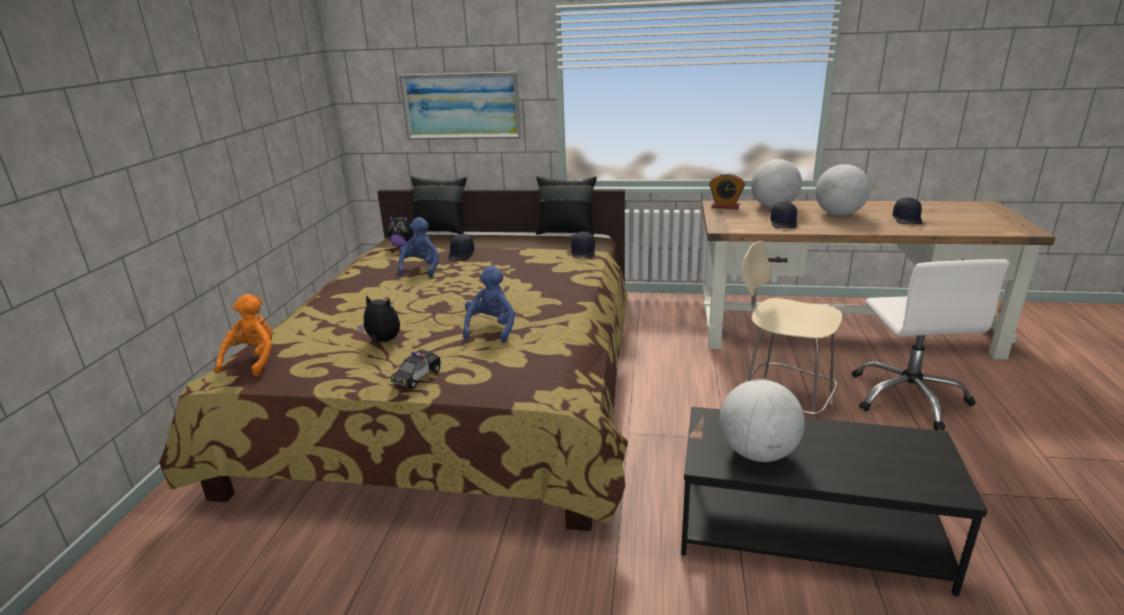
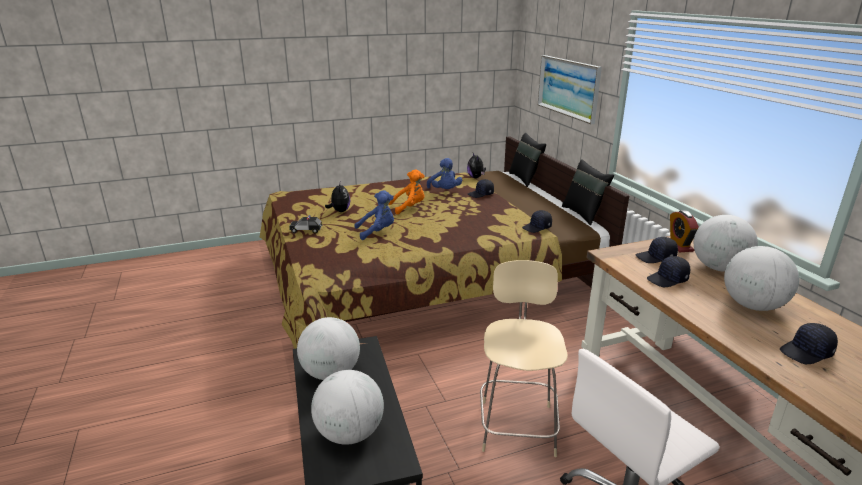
camera: 60 degrees right, 0 degrees up
(254, 360) = (301, 193): orange plush toy -> orange plush toy (409, 207)
(421, 269) = (445, 191): blue plush toy -> blue plush toy turned 90 degrees clockwise
(742, 217) = (656, 258): none -> black cap
(880, 461) = (350, 433): none -> globe

